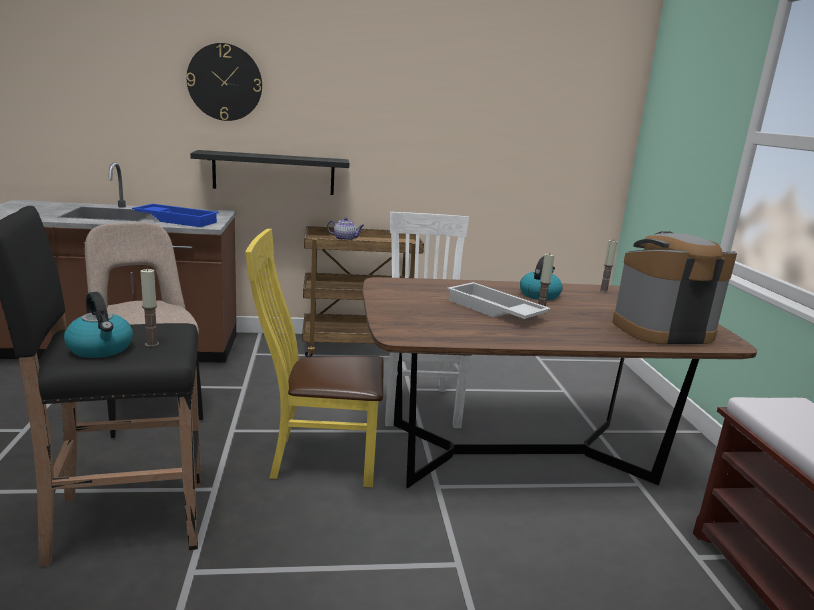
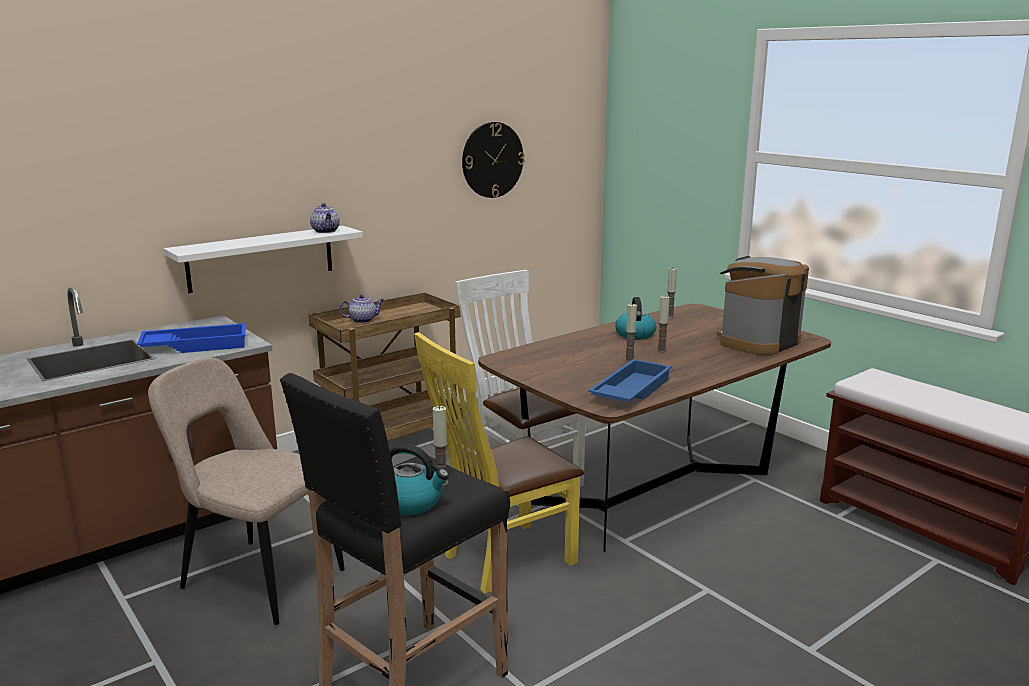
camera: 30 degrees left, 0 degrees up
(225, 82) = (190, 157): wall clock -> wall clock (492, 160)
(274, 173) = (261, 258): black shelf -> white shelf
(324, 159) = (326, 231): none -> teapot
(444, 330) = (630, 390): none -> blue tray
(493, 310) = (629, 360): white tray -> candle

